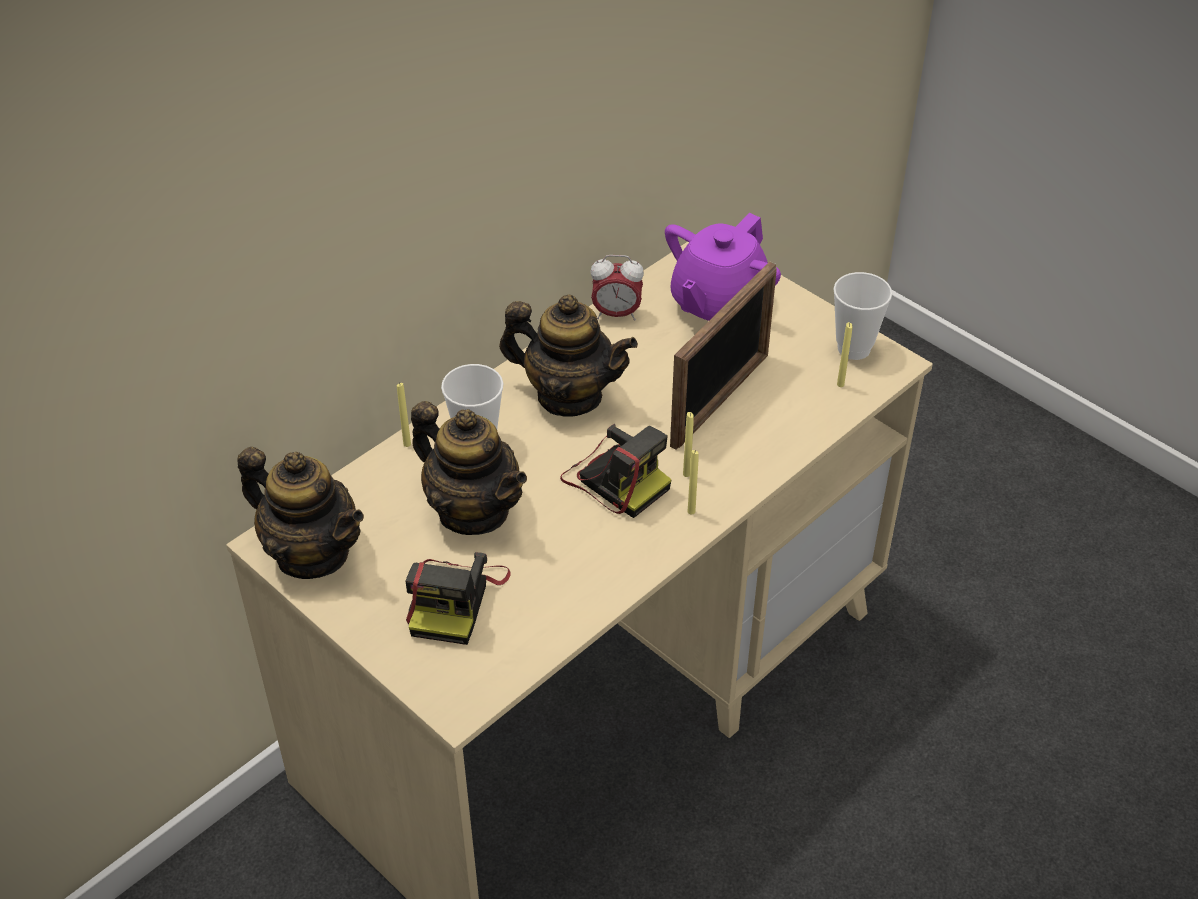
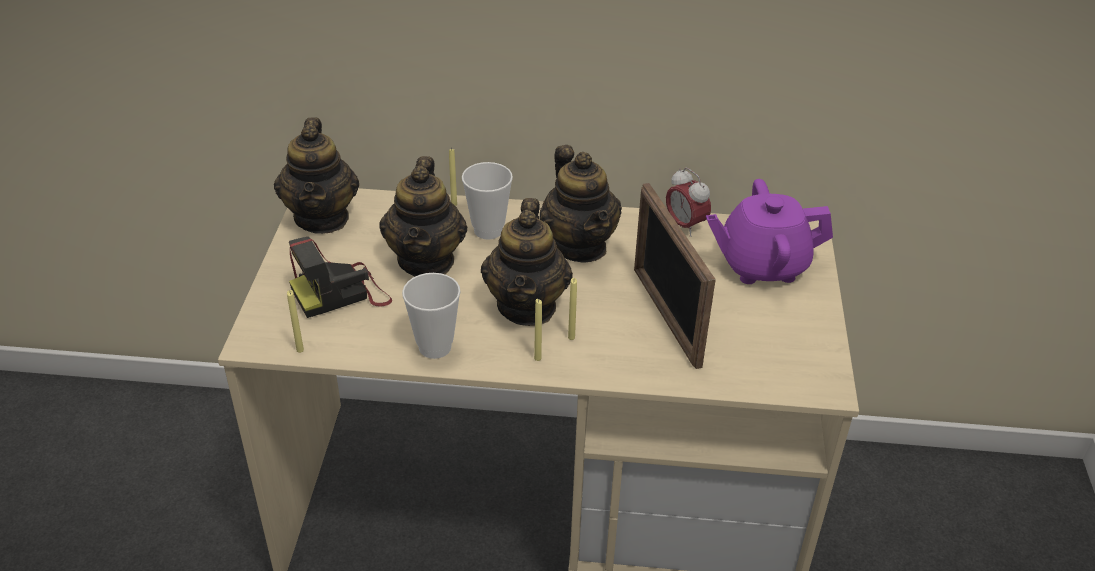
camera: 50 degrees right, 5 degrees down
(615, 478) = (527, 306): camera -> teapot
(720, 400) = (666, 316): picture frame -> picture frame turned 75 degrees clockwise
(840, 384) = (763, 370): yellow candle -> yellow candle (300, 350)
(854, 348) = (812, 357): cup -> cup (435, 347)

